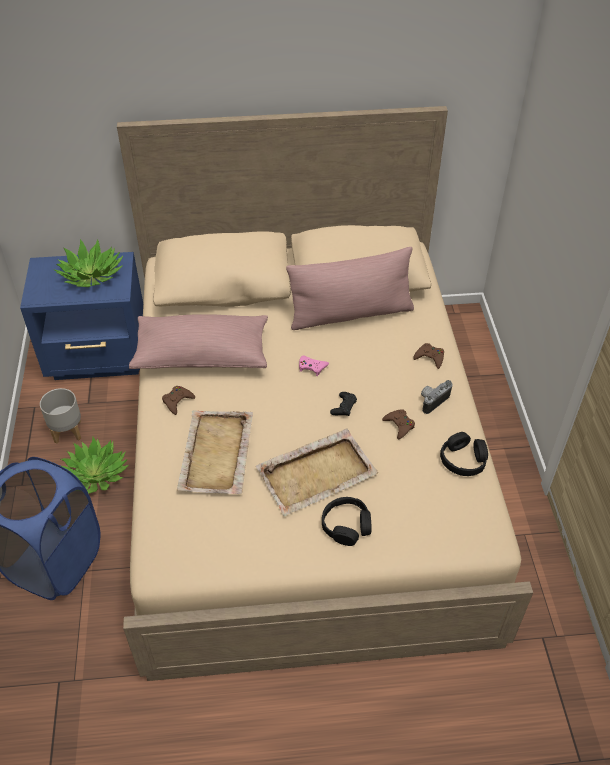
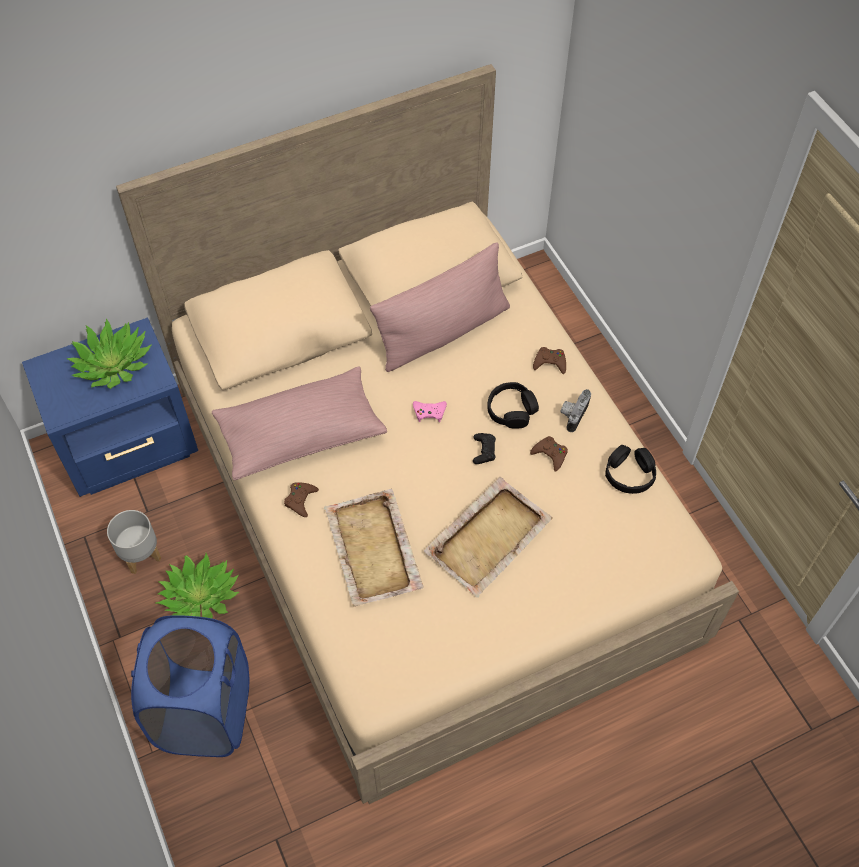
camera: 20 degrees left, 10 degrees up
(346, 525) = (543, 586): black headphones -> black headphones (511, 410)

